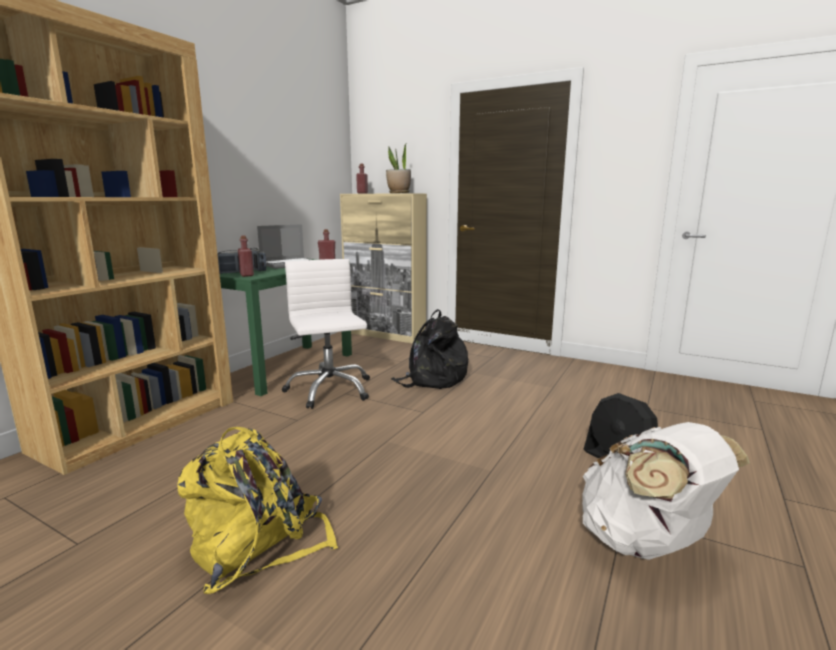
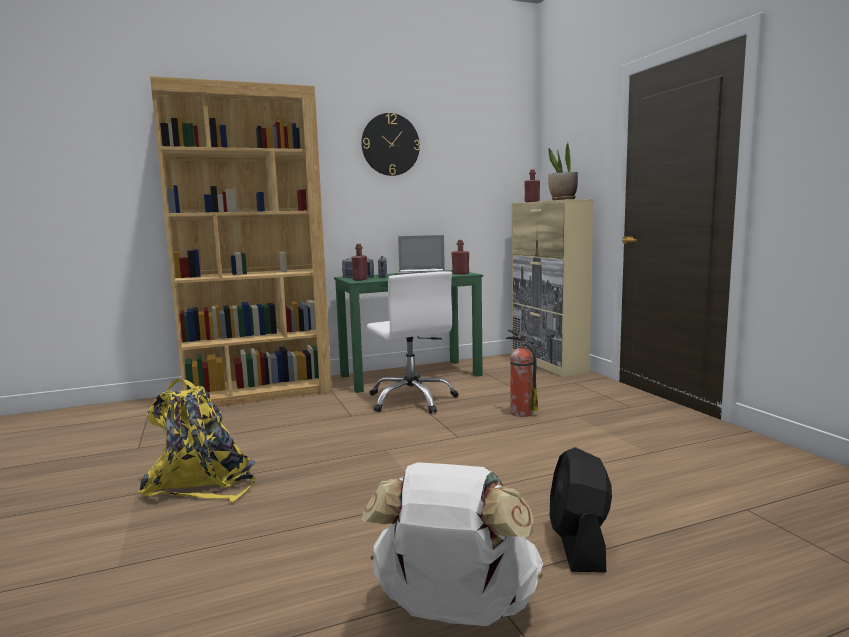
camera: 40 degrees right, 5 degrees down
(239, 125) = (390, 144): none -> wall clock
(329, 390) = (412, 400): white office chair -> white office chair turned 135 degrees clockwise
(433, 379) = (520, 412): black backpack -> fire extinguisher

